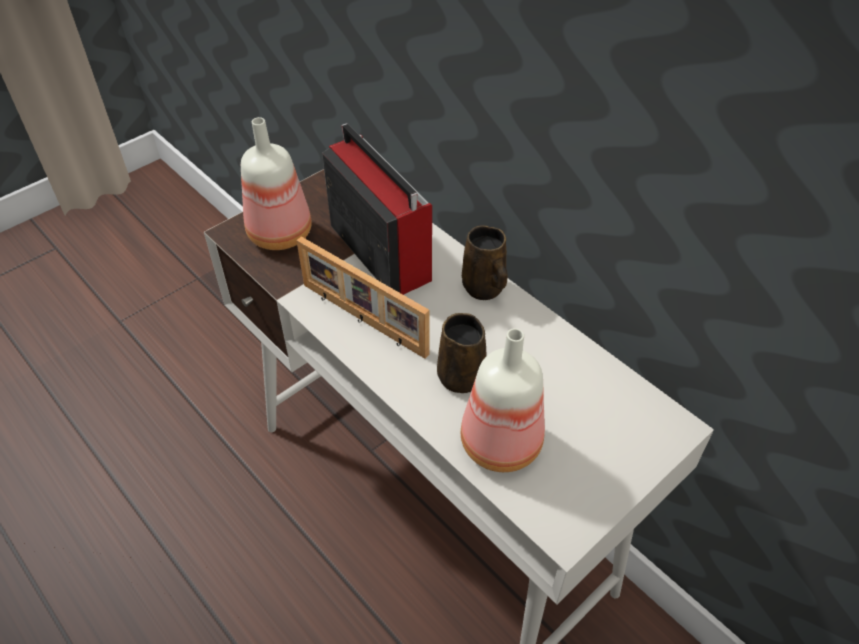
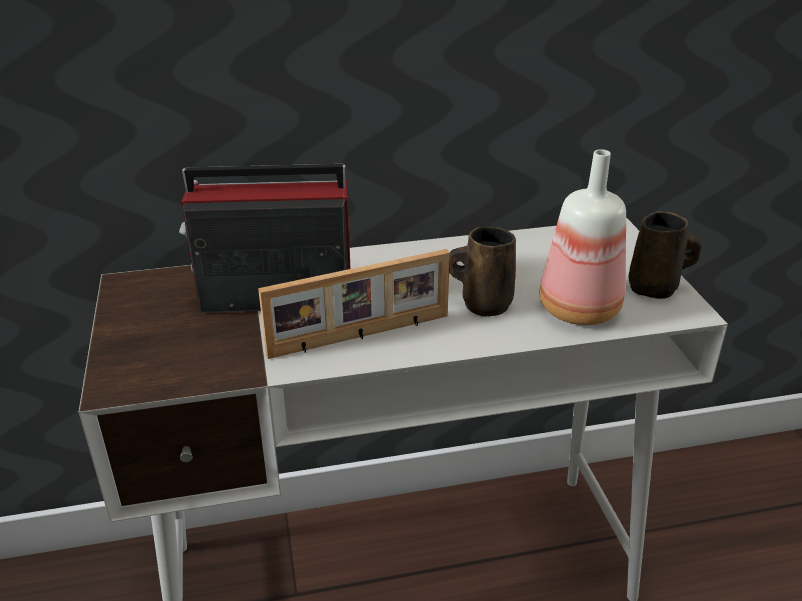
camera: 60 degrees left, 15 degrees down
(280, 232) = (163, 351): bottle -> none
(484, 289) = (391, 258): brown mug -> brown mug (655, 288)

